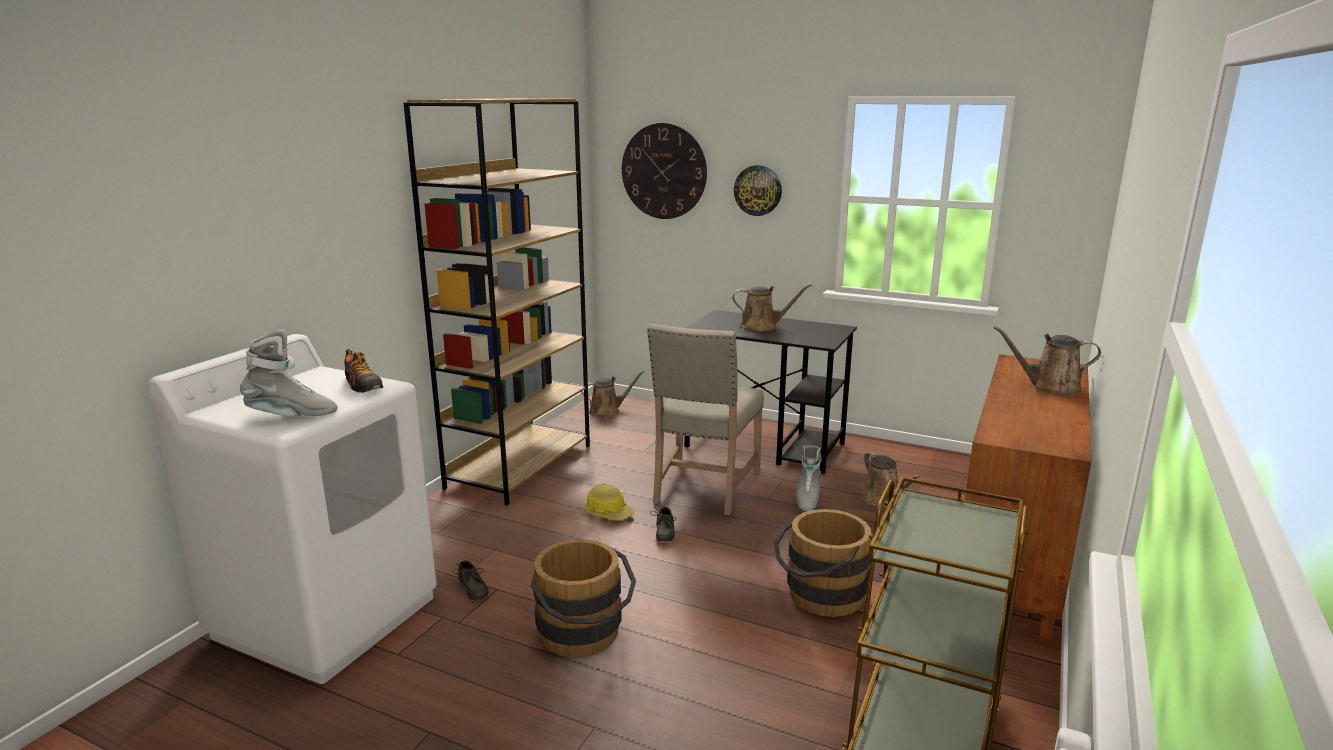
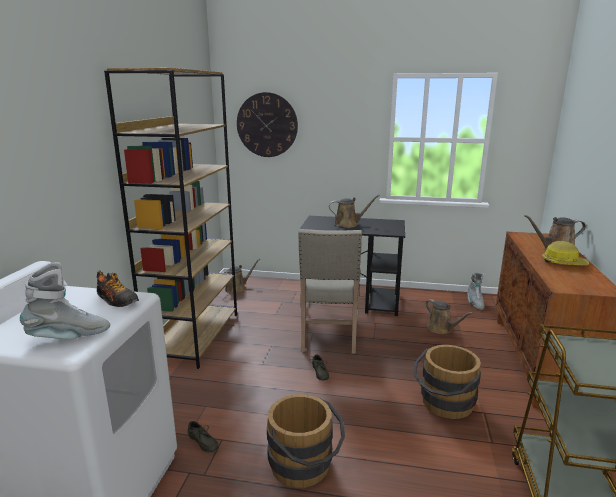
camera: 15 degrees left, 0 degrees up
(609, 513) = (274, 363): hard hat -> hard hat (563, 263)
(758, 190) = (333, 136): wall clock -> none
(807, 499) = (397, 335): grey boot -> grey boot (474, 303)

